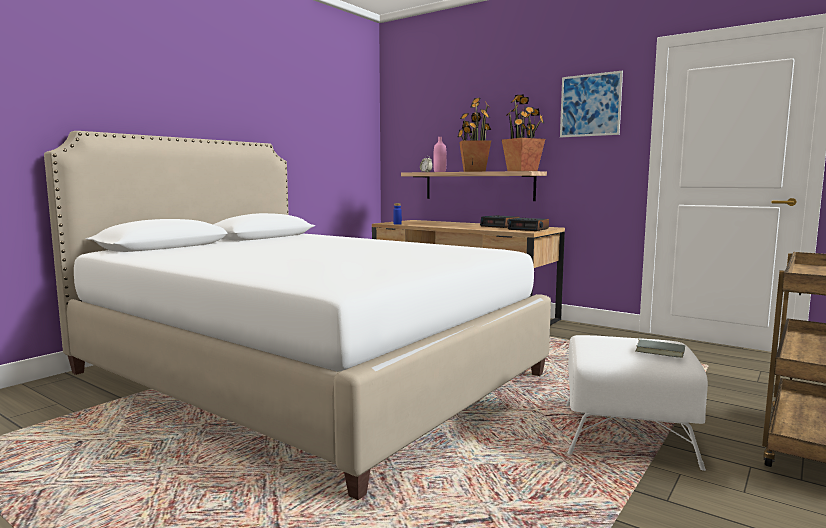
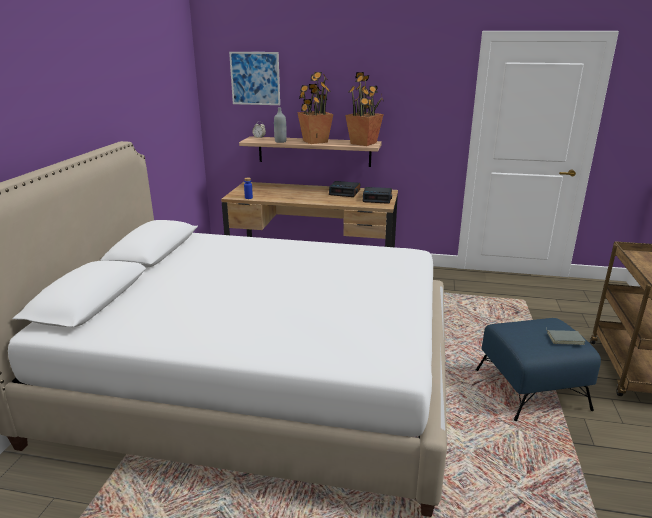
camera: 25 degrees left, 15 degrees up
(439, 171) = (280, 141): pink bottle -> grey bottle
(590, 105) = (422, 85): picture -> picture (255, 78)
(625, 433) = (530, 389): white ottoman -> blue ottoman

